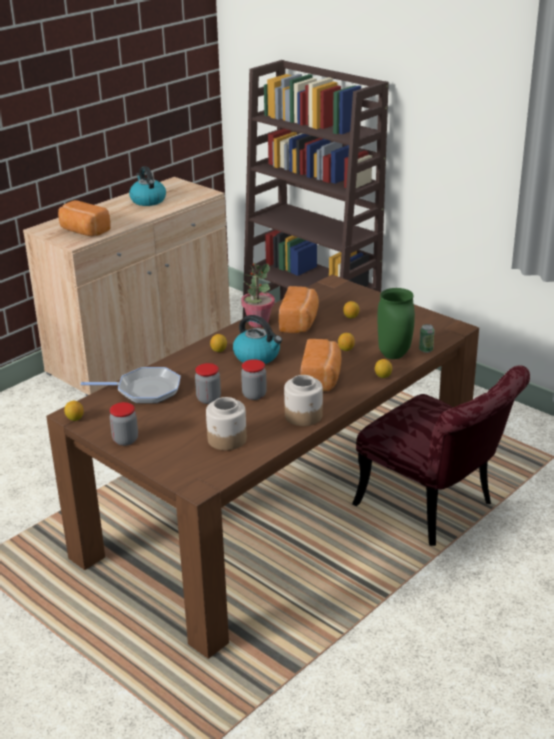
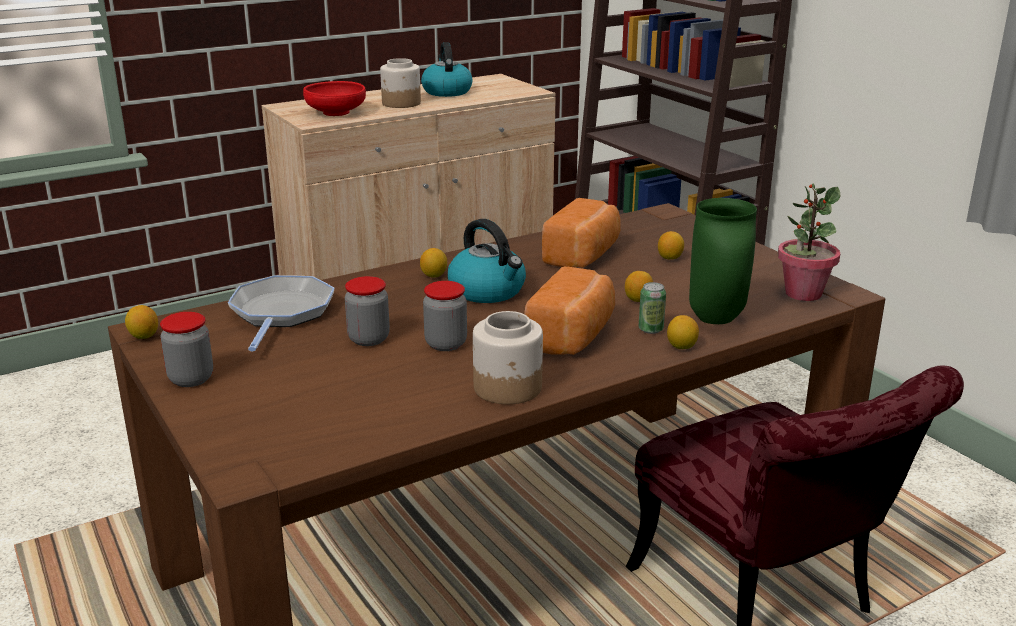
camera: 15 degrees right, 5 degrees down
(83, 231) = (335, 113): bread -> red bowl
(145, 390) = (281, 313): frying pan -> frying pan turned 105 degrees counterclockwise
(227, 440) = (352, 405): jar -> jar (401, 103)
(258, 322) = (518, 248): potted plant -> potted plant (802, 293)
(426, 350) = (776, 318): can -> can (650, 329)

